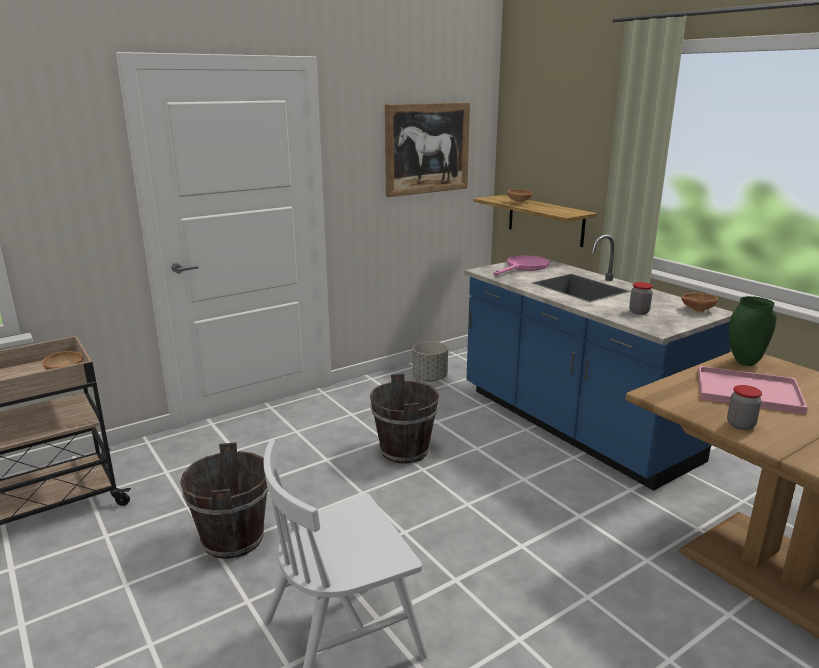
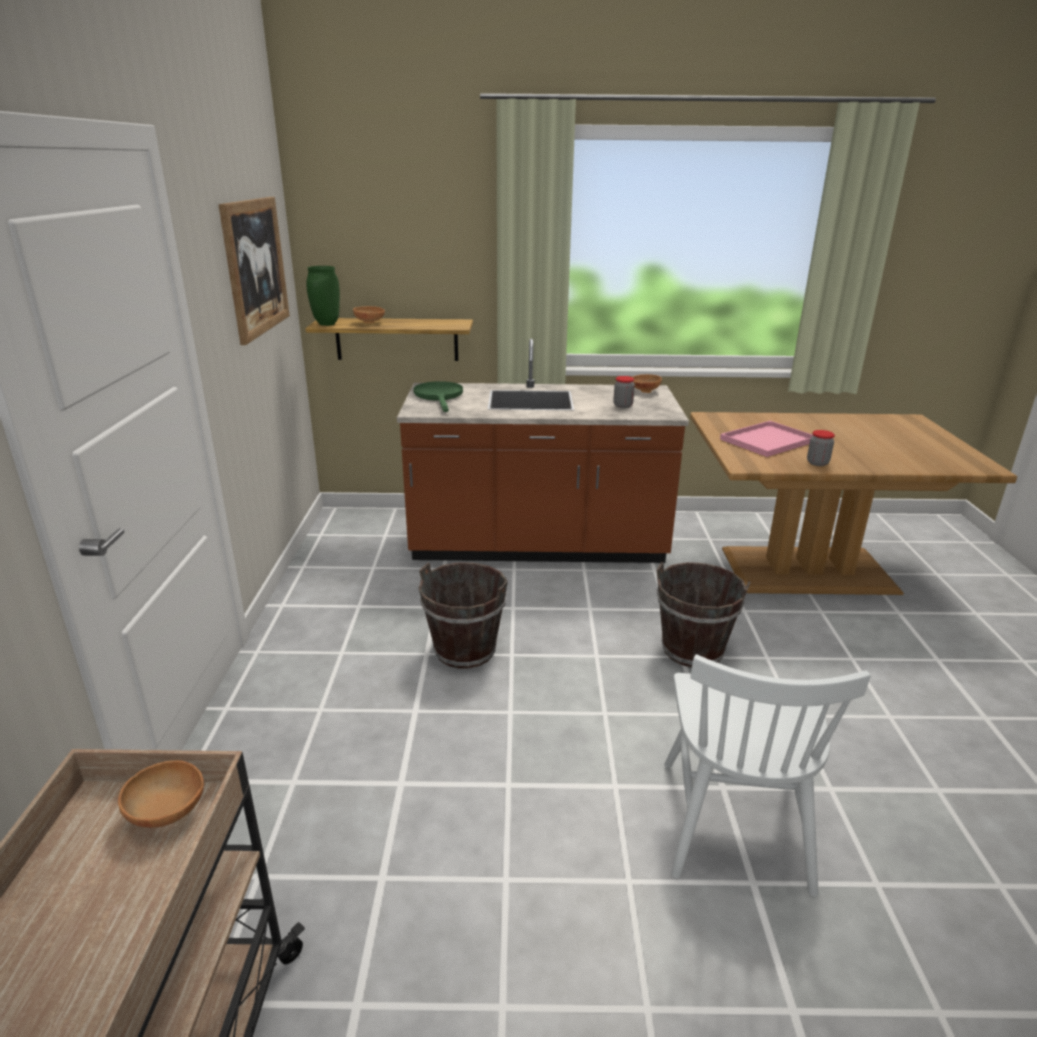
camera: 55 degrees left, 5 degrees up
(233, 539) = (500, 853): brown bucket -> brown bucket (693, 650)
(430, 378) = (343, 570): grey planter -> none
(524, 267) = (439, 397): pink frying pan -> green frying pan
(573, 425) = (538, 545): blue counter -> brown counter
(744, 362) = (718, 422): green vase -> green vase (326, 324)

